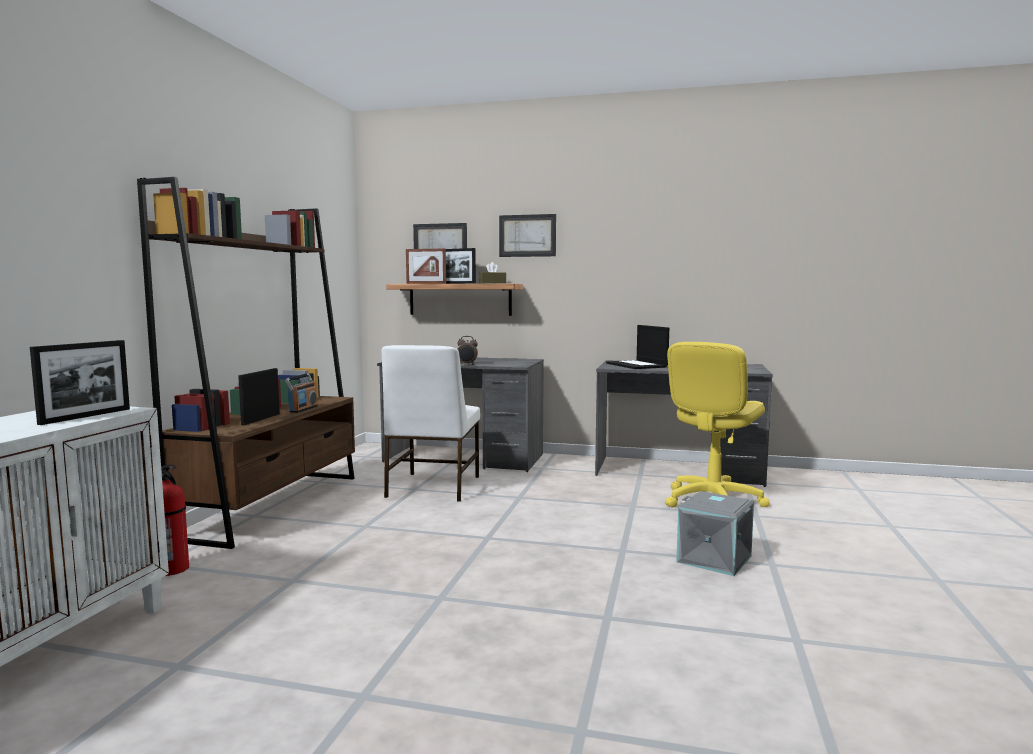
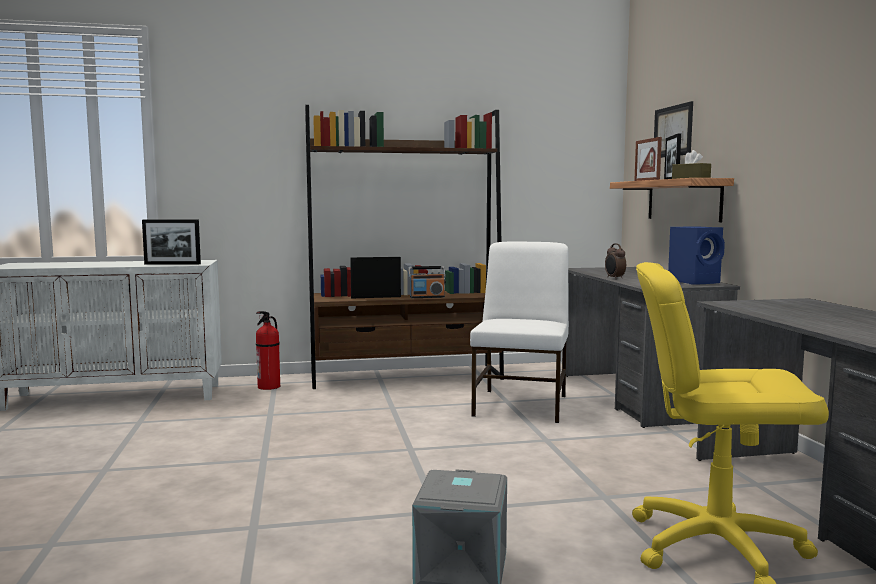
camera: 65 degrees right, 0 degrees up
(432, 487) = (522, 405): white chair -> white chair turned 120 degrees clockwise
(514, 360) = (695, 282): none -> blue speaker
(527, 235) = (742, 109): picture -> none
(637, 365) = (787, 307): laptop -> none

